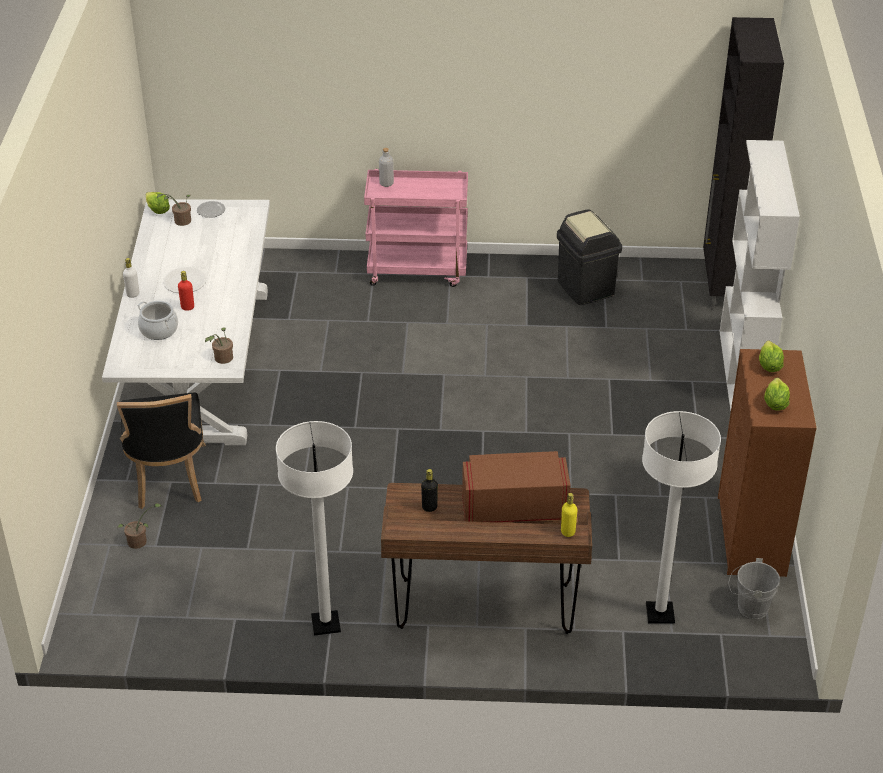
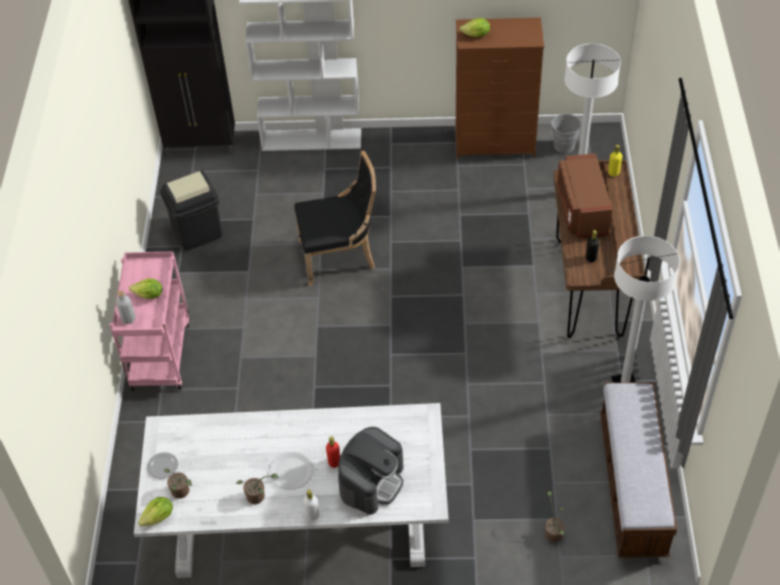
camera: 90 degrees left, 10 degrees up
(159, 330) = (371, 481): cooking pot -> coffee machine
(168, 479) = (470, 522): black chair -> black chair (340, 256)
(182, 613) = (632, 485): none -> bench
(222, 359) = (414, 422): potted plant -> potted plant (258, 497)
(775, 404) = (518, 34): lettuce -> lettuce (149, 295)

